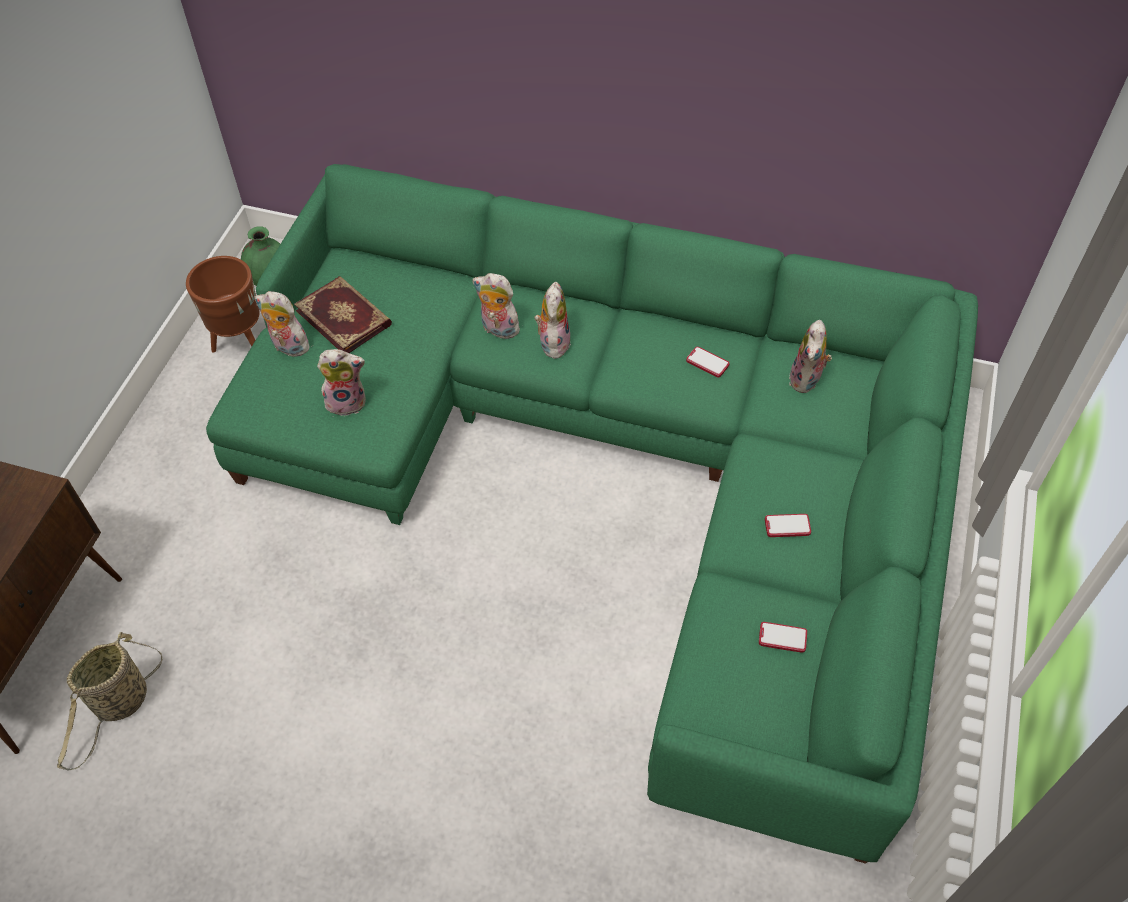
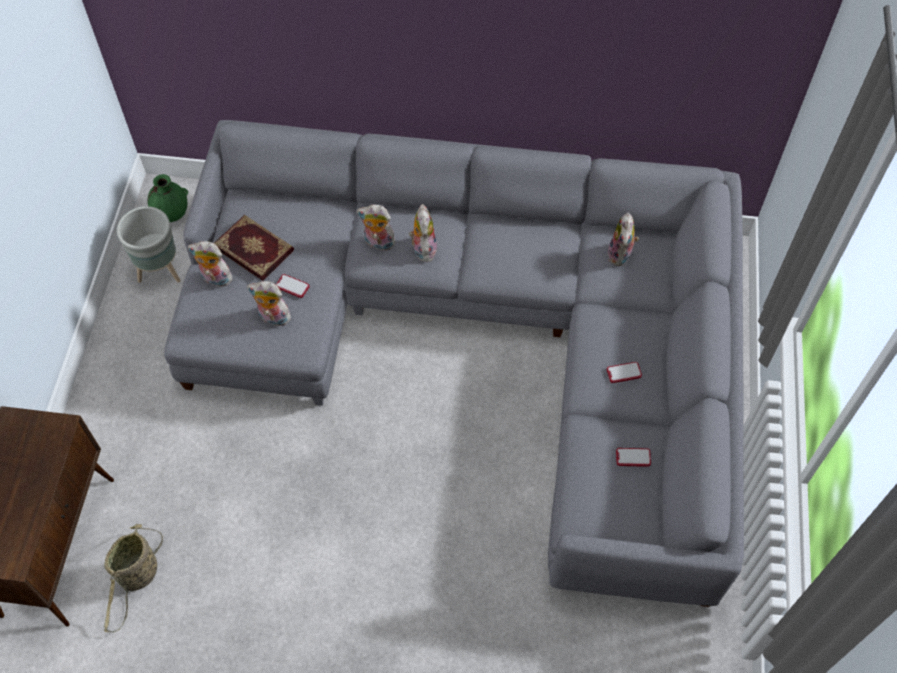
camera: 10 degrees left, 5 degrees up
(241, 344) = (160, 272): brown planter -> grey planter
(347, 401) = (273, 318): plush toy -> plush toy turned 150 degrees counterclockwise
(625, 468) = (488, 336): green sofa -> grey sofa
(707, 363) = (544, 251): phone -> phone (292, 286)

